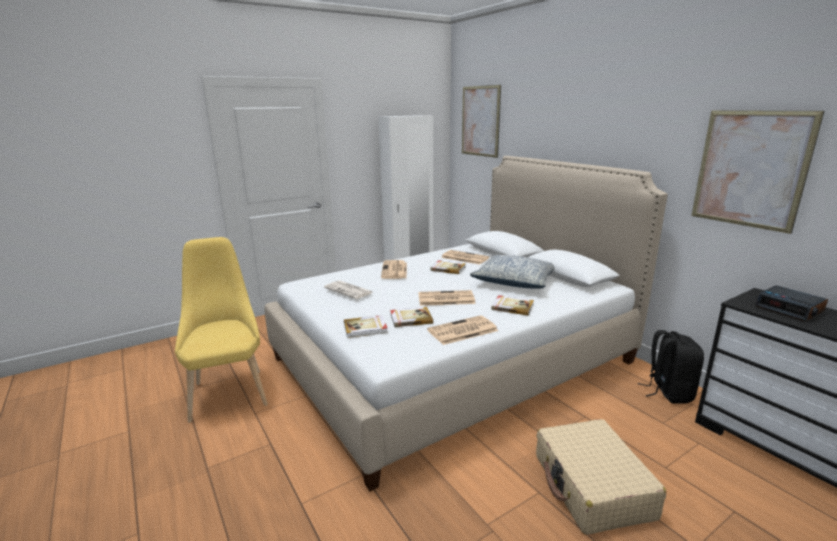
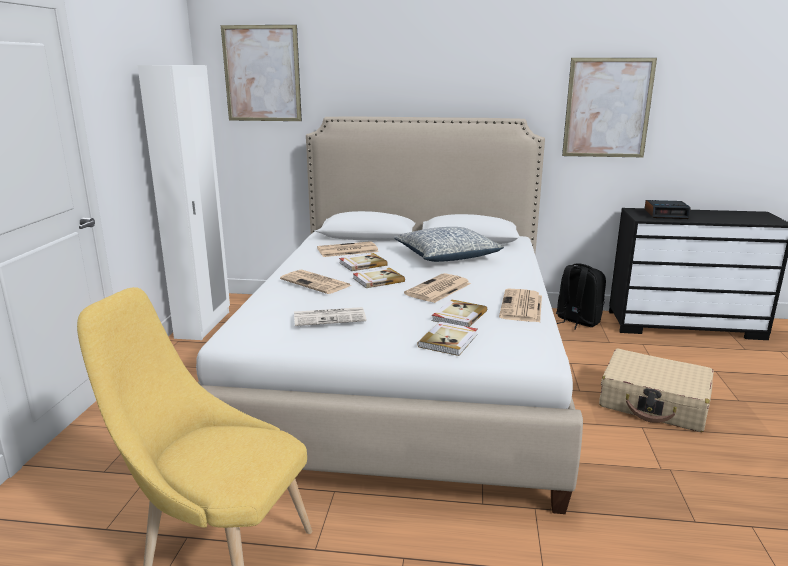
camera: 50 degrees left, 0 degrees up
(512, 306) = (501, 275): book -> book (377, 280)

